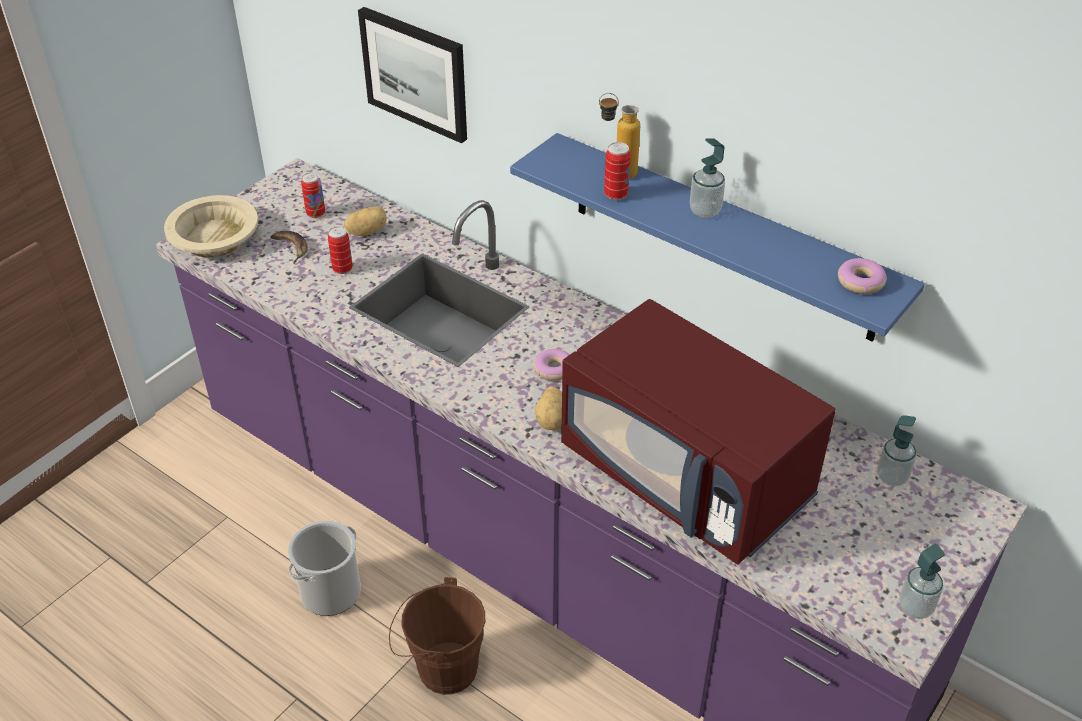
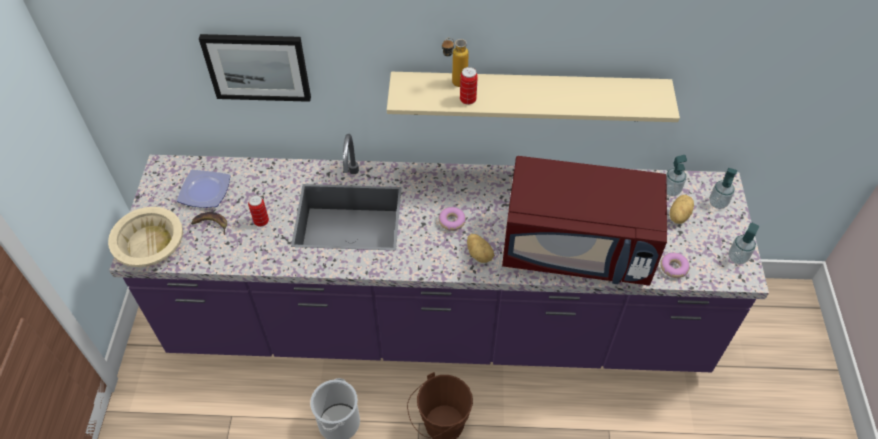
camera: 35 degrees left, 10 degrees up
(316, 214) = (204, 190): can -> plate
(367, 232) = (252, 186): potato -> potato (678, 215)
(705, 211) = (526, 87): soap dispenser -> soap dispenser (718, 203)
(722, 237) = (528, 96): blue shelf -> beige shelf
(860, 282) = (643, 94): donut -> donut (673, 268)

